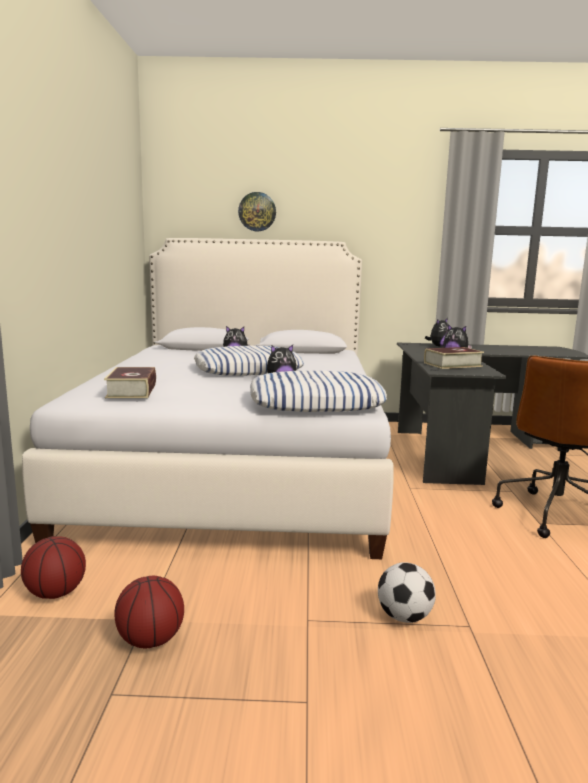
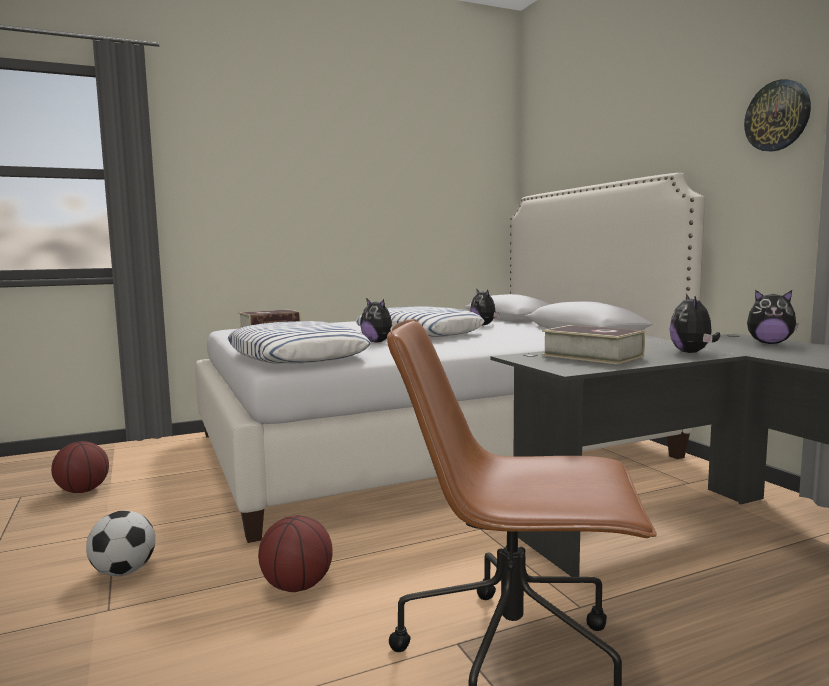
camera: 65 degrees right, 5 degrees down
(56, 593) = (143, 455): basketball -> basketball (298, 586)
(257, 211) = (601, 150): wall clock -> wall clock (777, 116)

